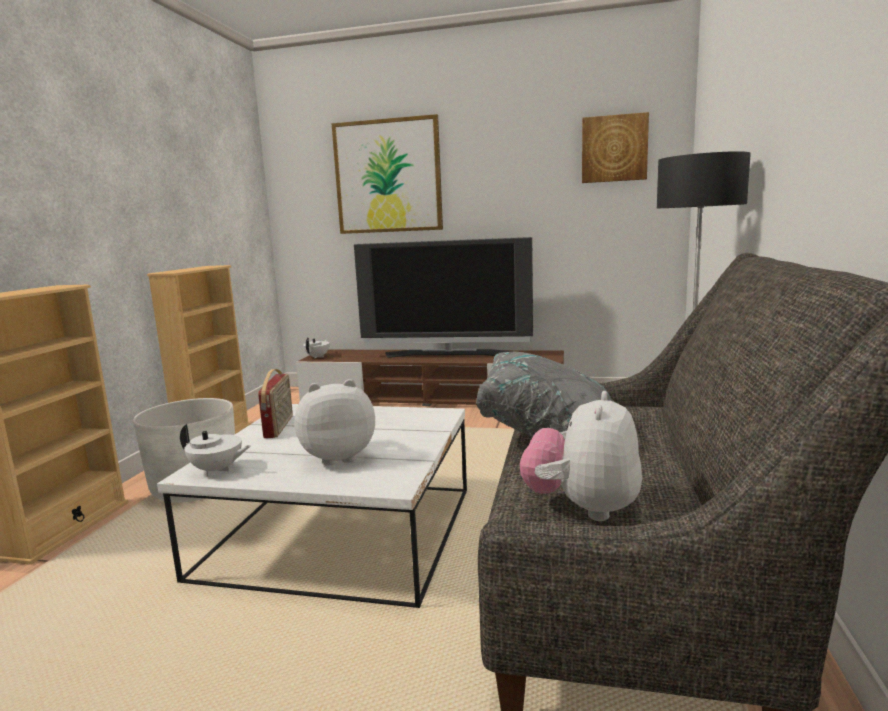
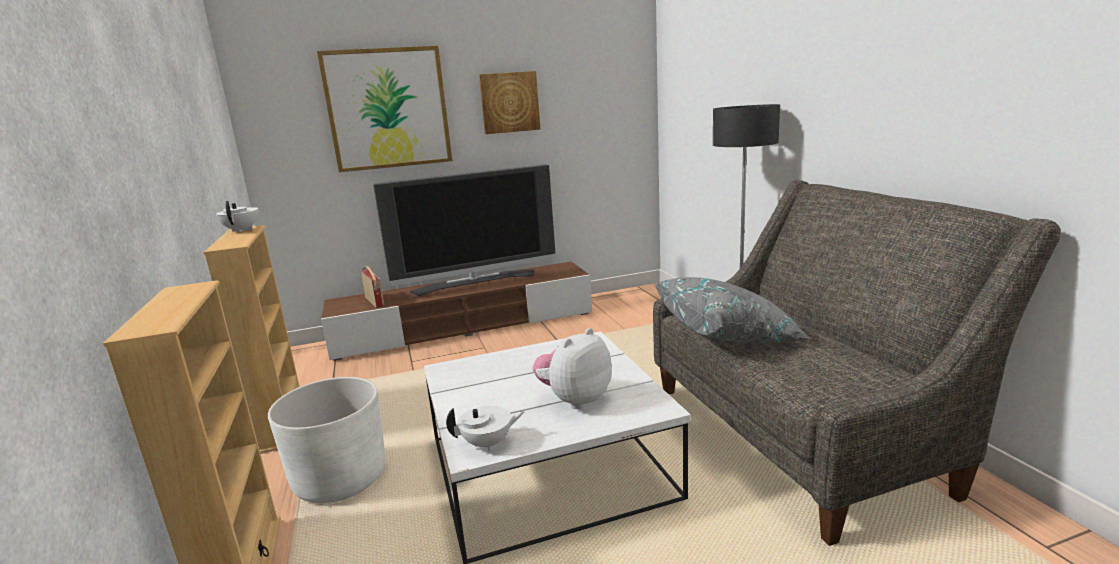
camera: 30 degrees left, 5 degrees up
(279, 426) = (467, 388): radio -> radio (375, 301)
(318, 357) = (338, 309): white teapot -> white teapot (242, 230)
(582, 508) = (836, 383): plush toy -> none
(614, 149) = (599, 82): picture -> picture (509, 102)

